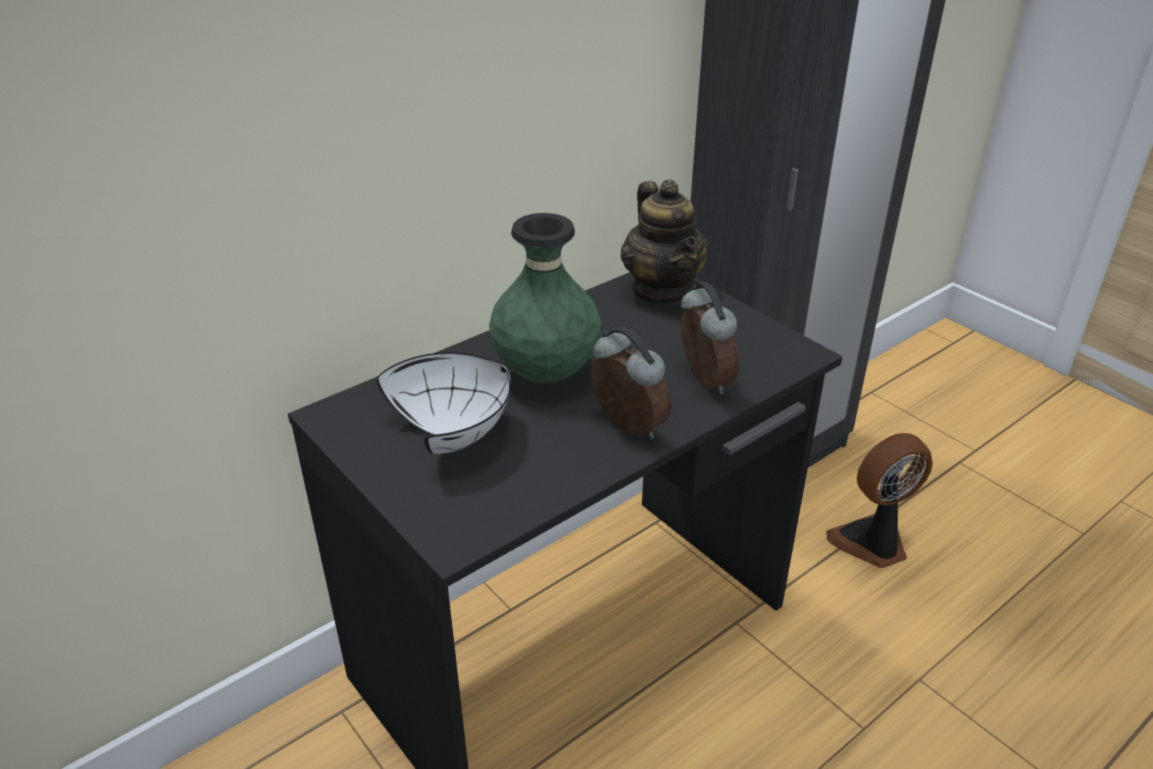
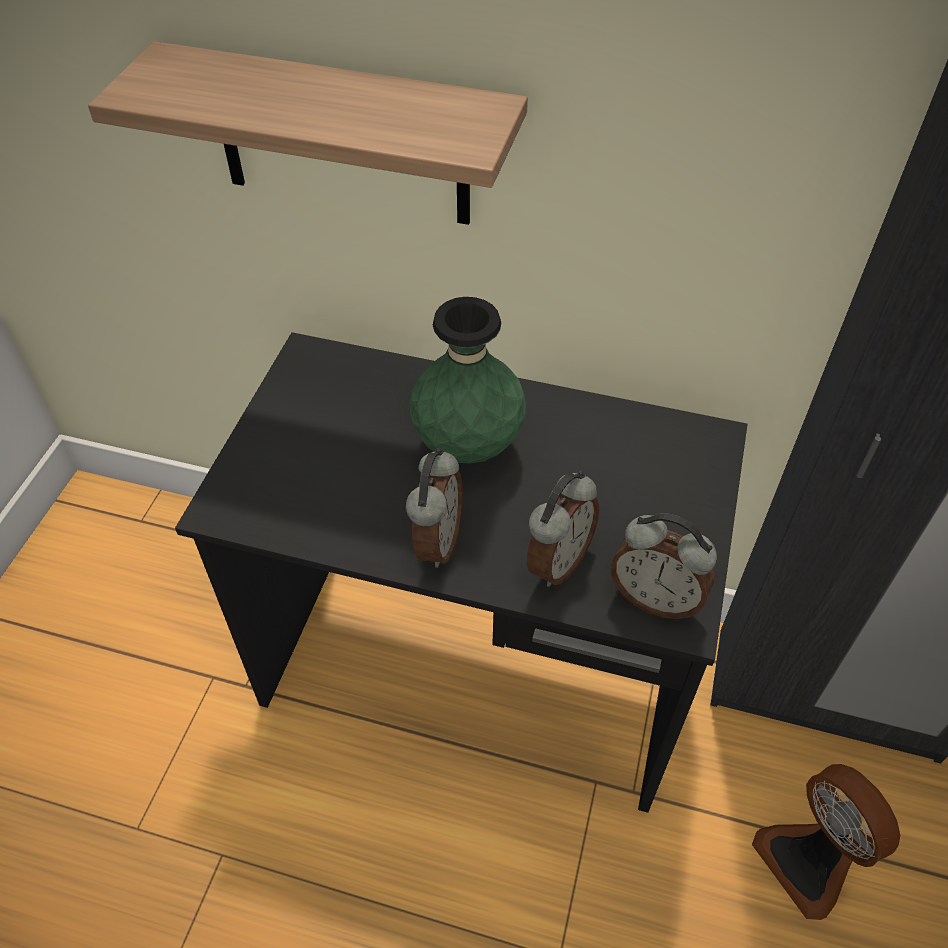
camera: 55 degrees right, 15 degrees up
(315, 153) = (342, 138): none -> shelf
(456, 431) = (344, 435): white bowl -> none
(662, 291) = (685, 454): teapot -> none
(773, 355) = (655, 598): none -> alarm clock
(872, 544) = (809, 860): fan -> fan turned 150 degrees counterclockwise

